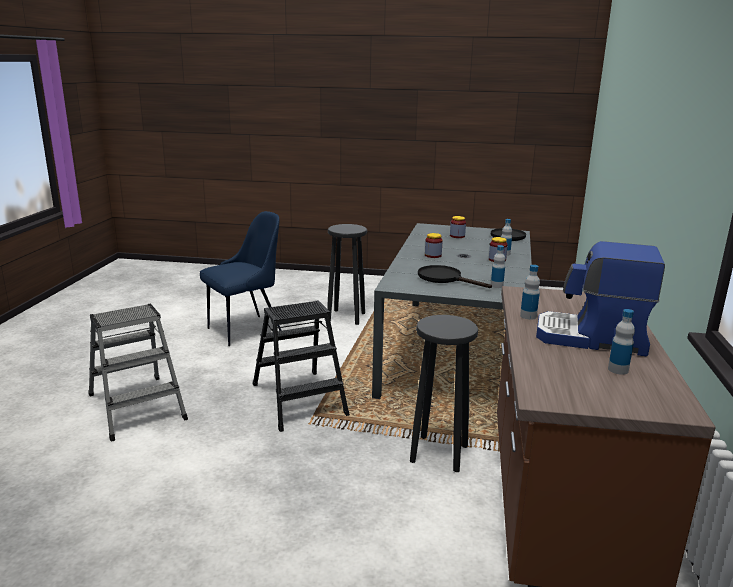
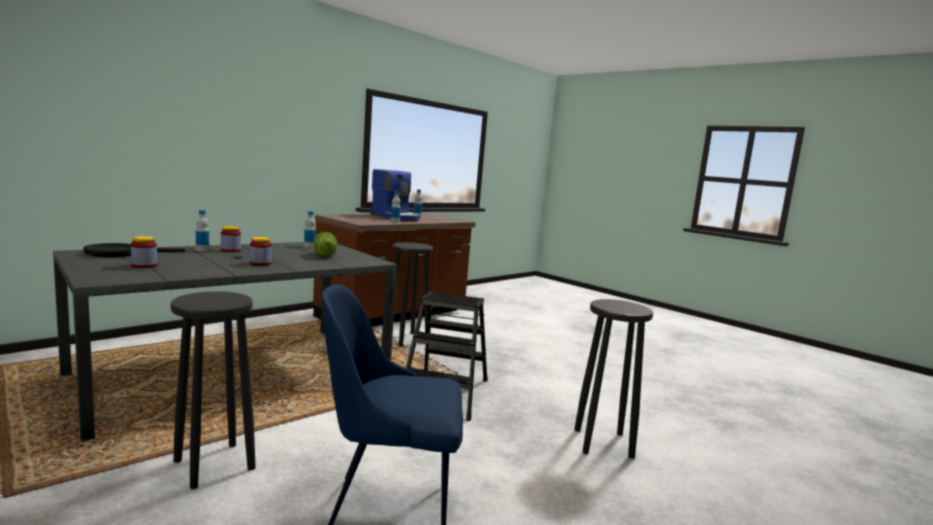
camera: 145 degrees left, 10 degrees down
(136, 406) = (602, 443): grey step ladder -> black stool
(445, 278) = (324, 255): black frying pan -> lettuce

